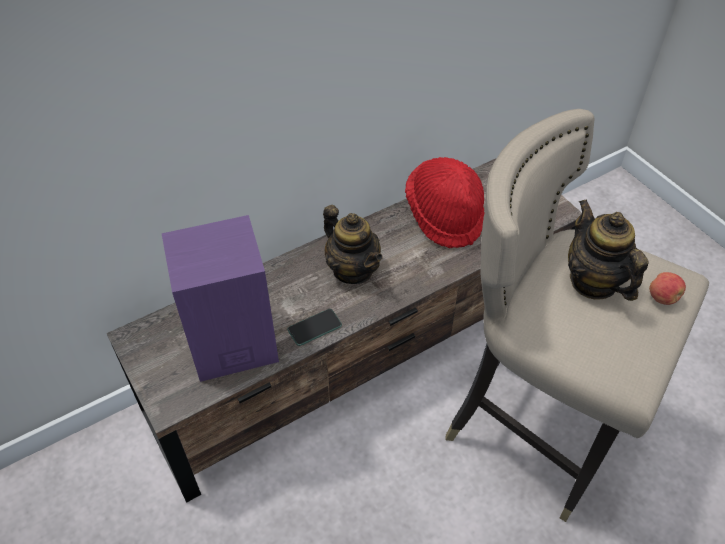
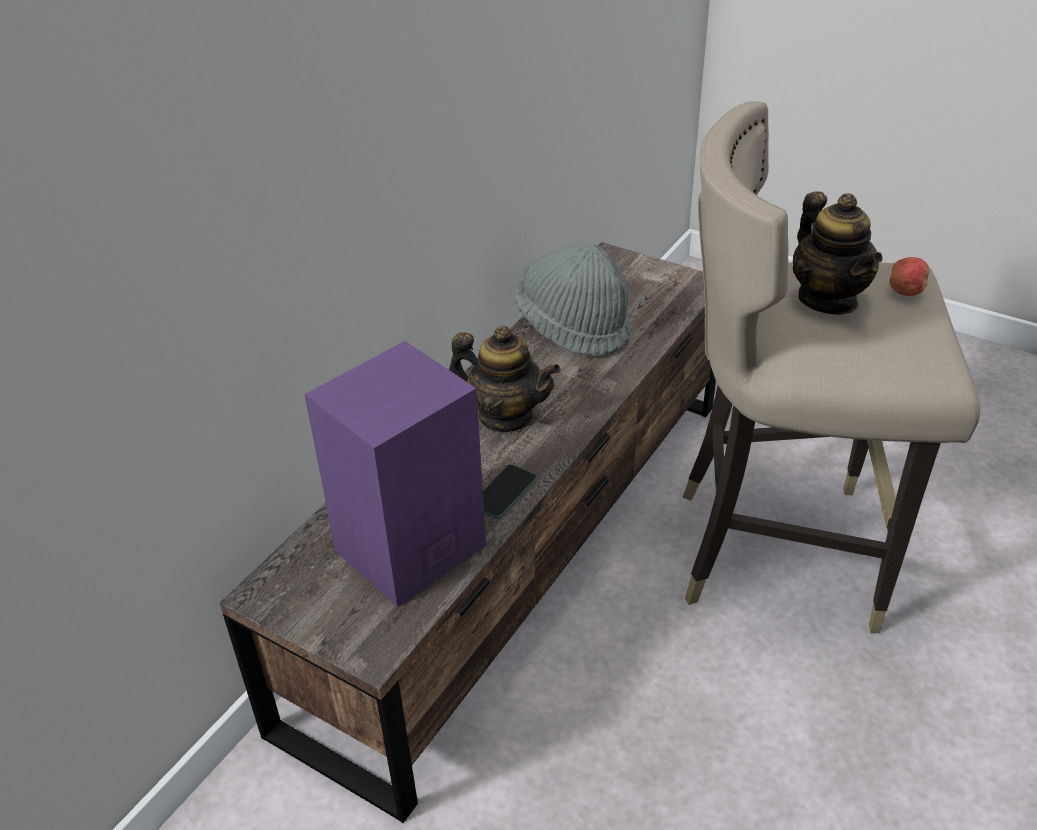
camera: 25 degrees left, 10 degrees down
(444, 215) = (574, 326): red hat -> grey hat
(593, 281) = (828, 299): teapot -> teapot turned 150 degrees counterclockwise

